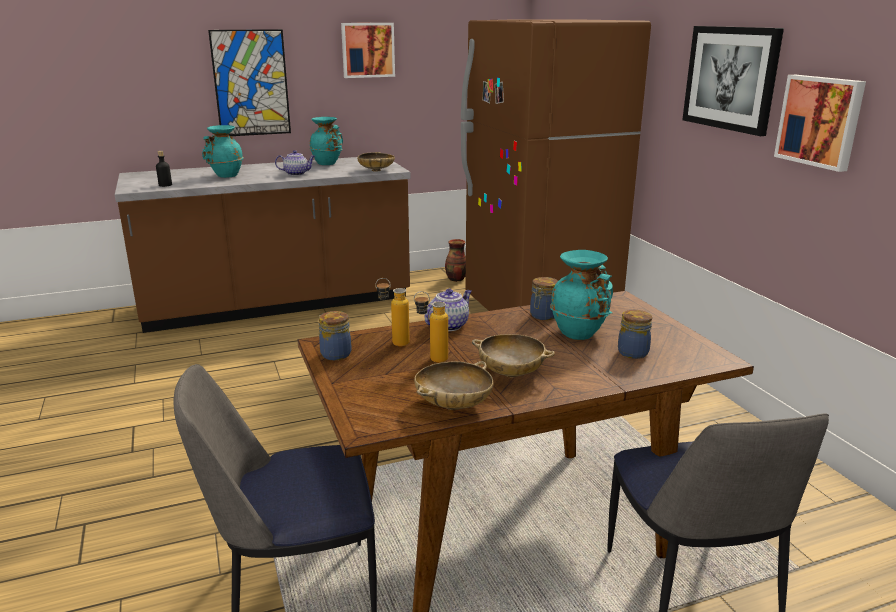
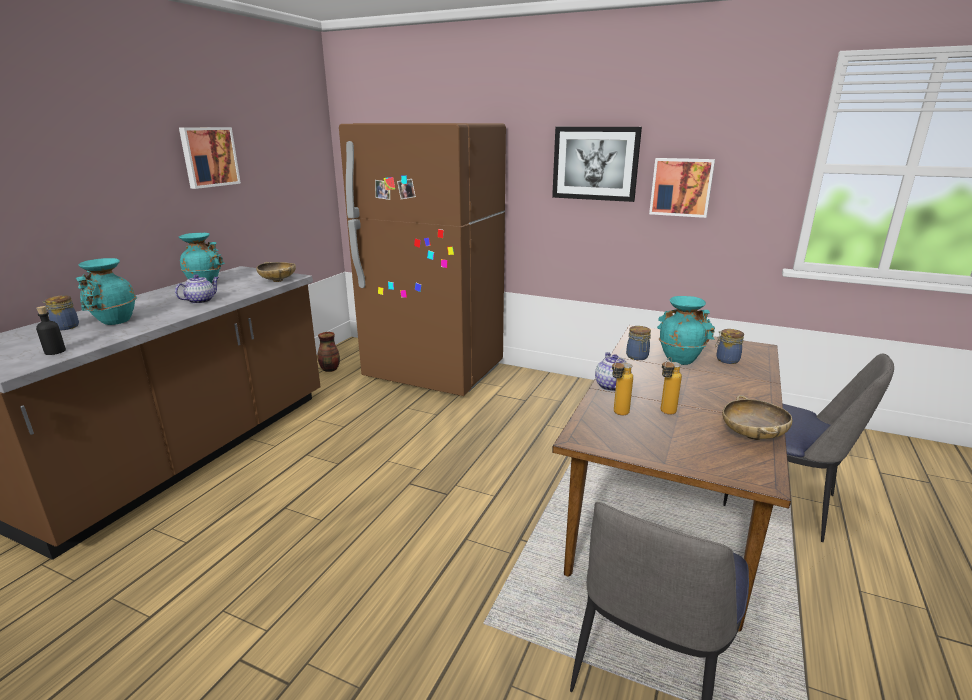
camera: 45 degrees left, 0 degrees up
(251, 83) = (89, 204): picture -> none
(334, 354) = (608, 442): jar -> jar (65, 327)
(511, 373) = (719, 400): beige bowl -> none

